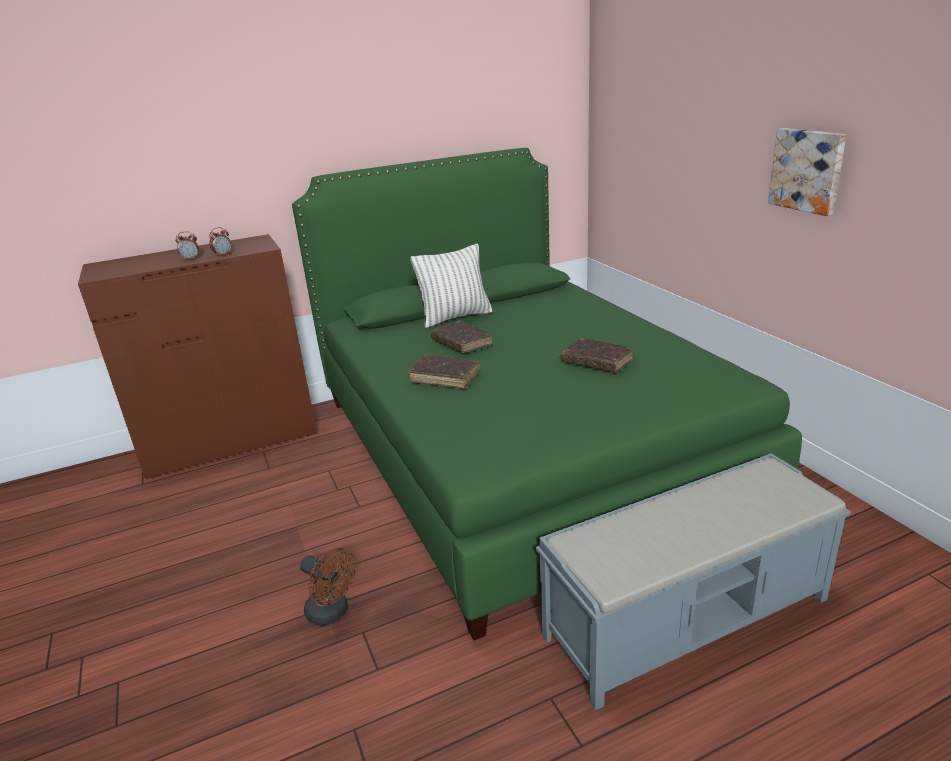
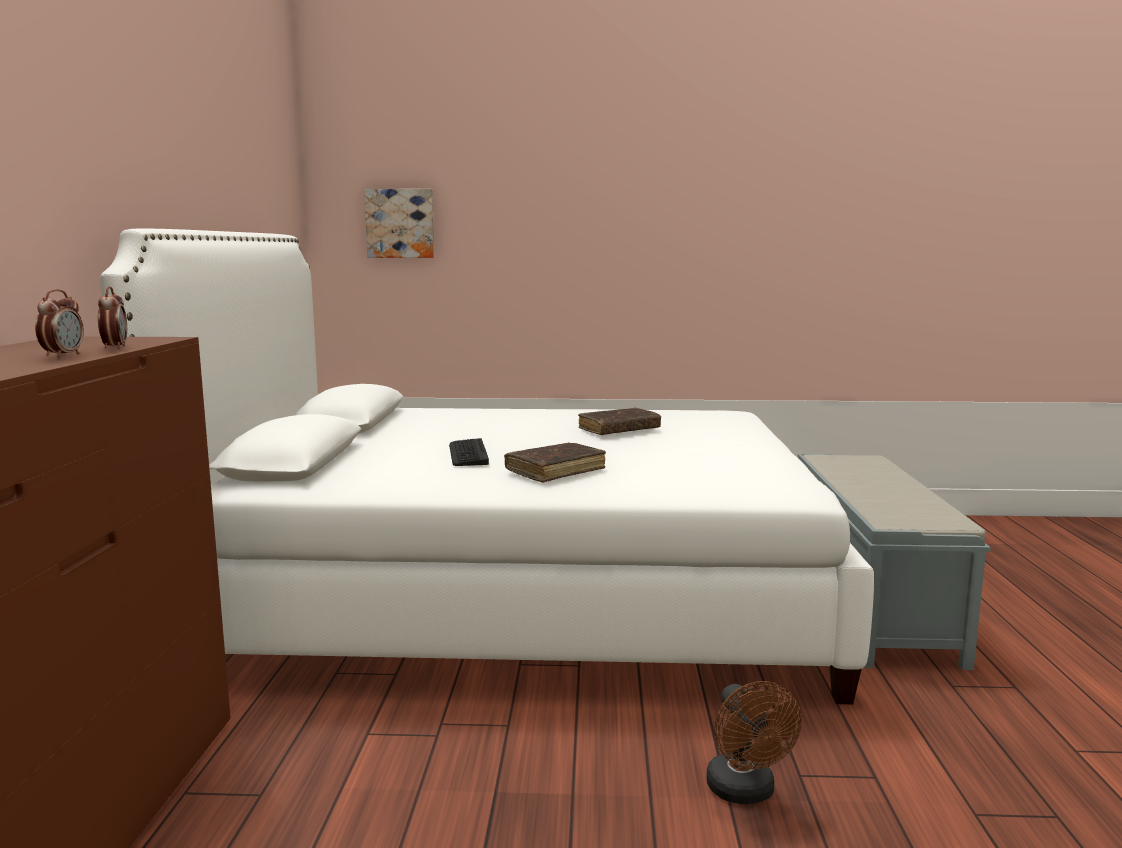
camera: 65 degrees left, 15 degrees down
(332, 613) = (745, 793): brown fan -> brown fan turned 105 degrees clockwise
(455, 317) = (372, 447): pillow -> none
(461, 343) = (468, 454): brown book -> keyboard
(518, 450) = (517, 598): green bed -> white bed
(808, 170) = (660, 235): picture -> picture (400, 223)

